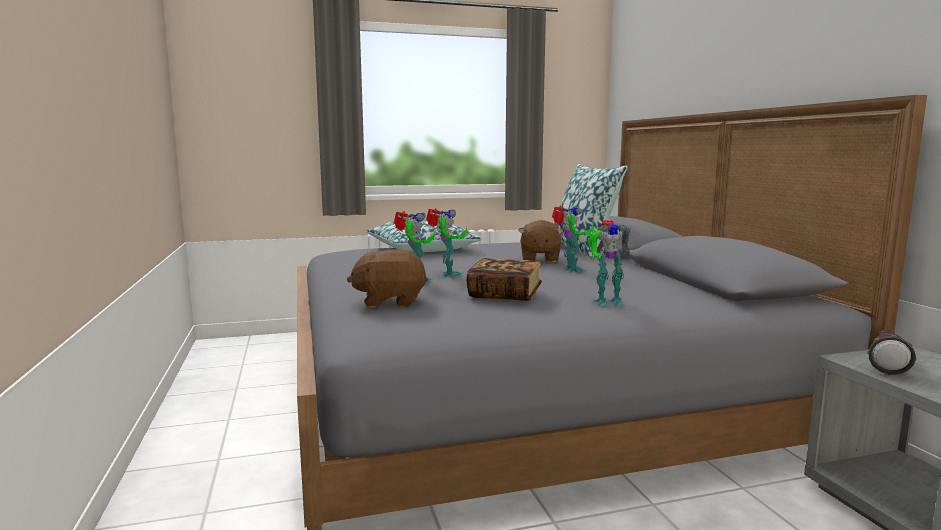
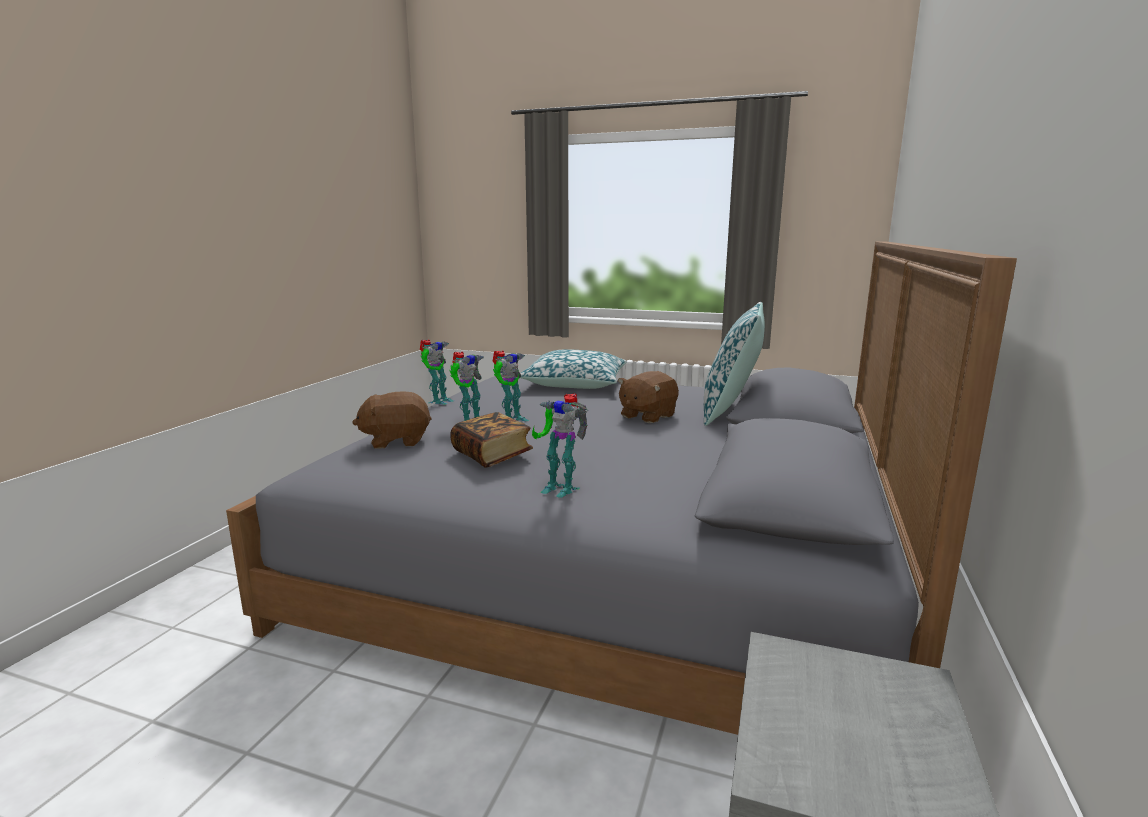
camera: 35 degrees right, 5 degrees up
(390, 302) = (396, 441): brown plush toy -> brown plush toy turned 45 degrees counterclockwise
(571, 270) = (638, 437): toy robot -> toy robot (438, 401)
(886, 363) = (816, 679): flashlight -> none

